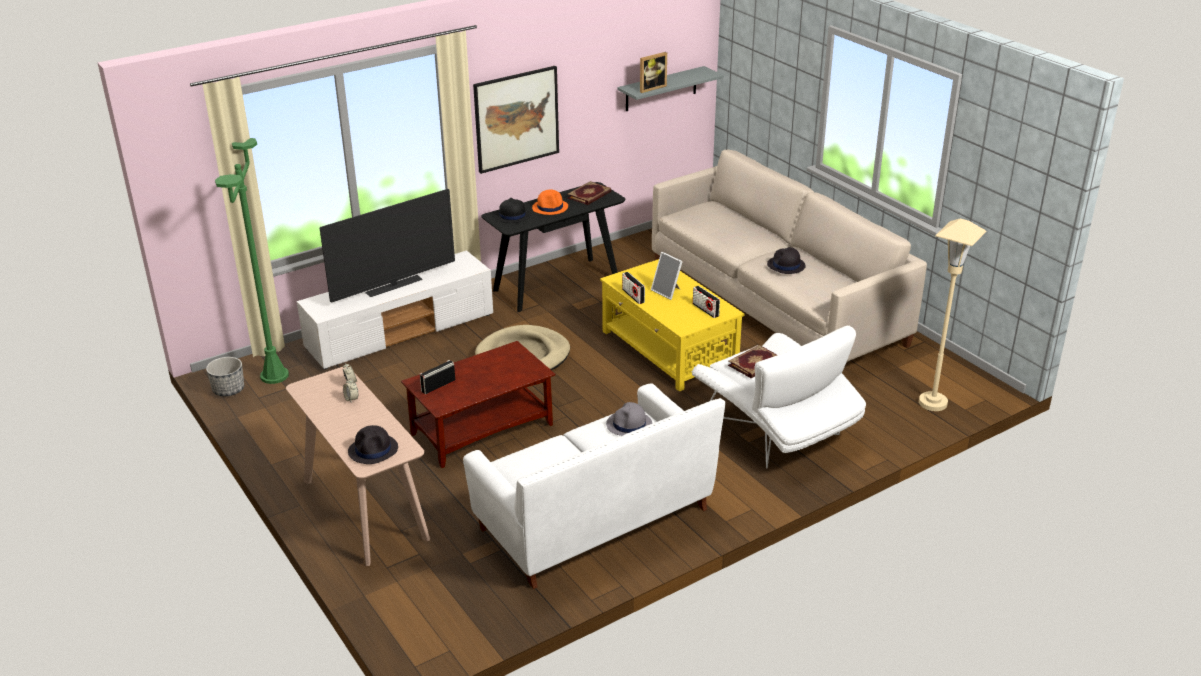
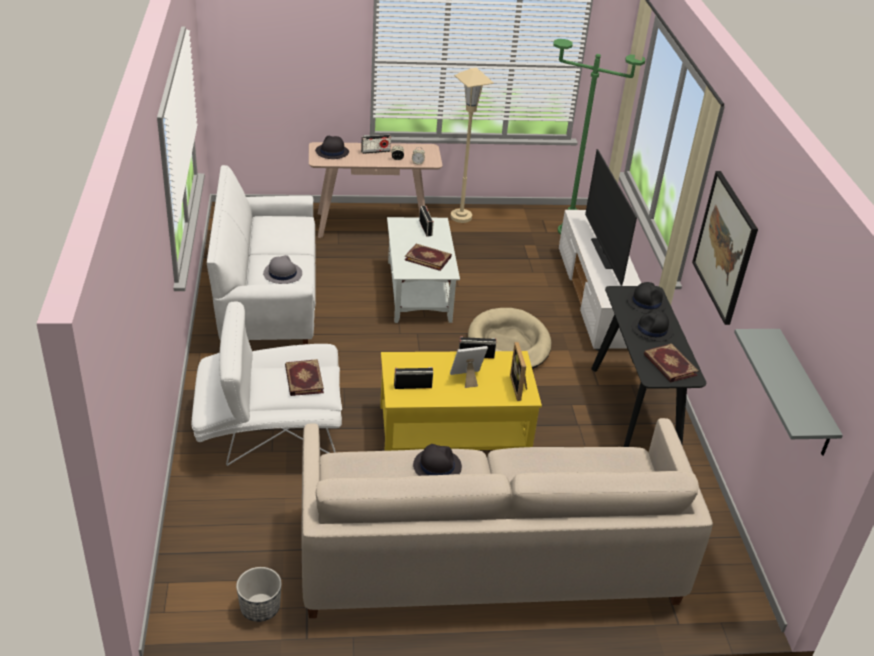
camera: 115 degrees right, 5 degrees up
(229, 390) = (562, 212): planter -> planter (260, 608)
(343, 420) = (375, 151): none -> radio
(481, 430) = (418, 290): brown coffee table -> white coffee table
(498, 366) = (428, 258): none -> book
(550, 207) = (652, 329): orange hat -> black hat
(651, 88) = (762, 351): picture frame -> picture frame (520, 388)
(932, 403) = (202, 564): beige floor lamp -> beige floor lamp (461, 217)

